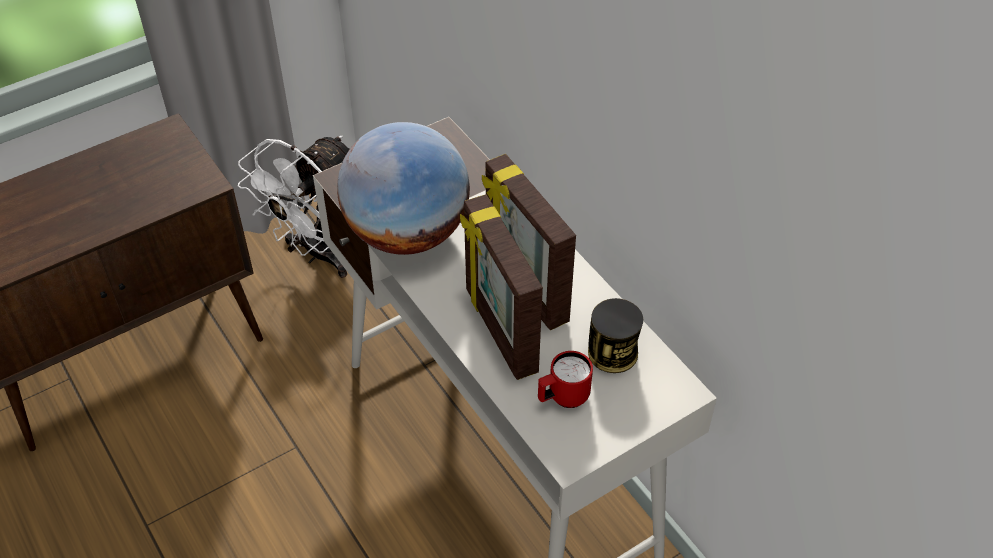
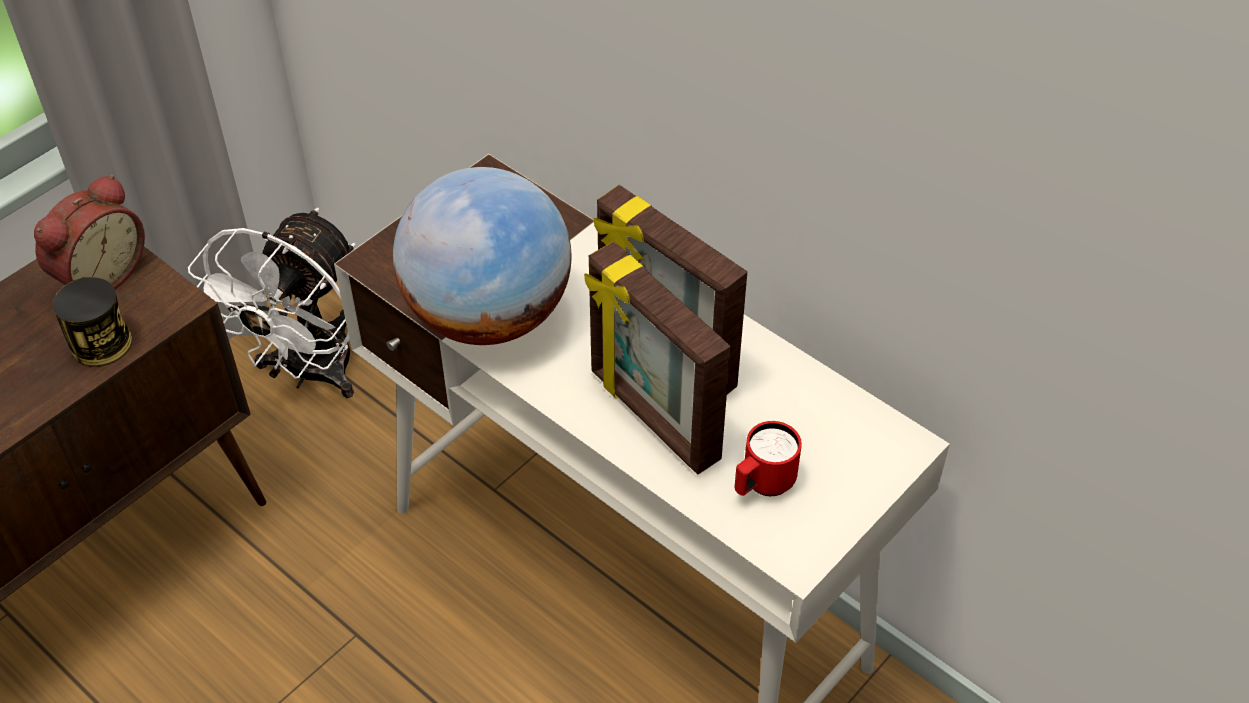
camera: 15 degrees left, 0 degrees up
(161, 153) = (99, 274): none -> alarm clock
(612, 352) = (804, 414): can -> can (101, 343)

